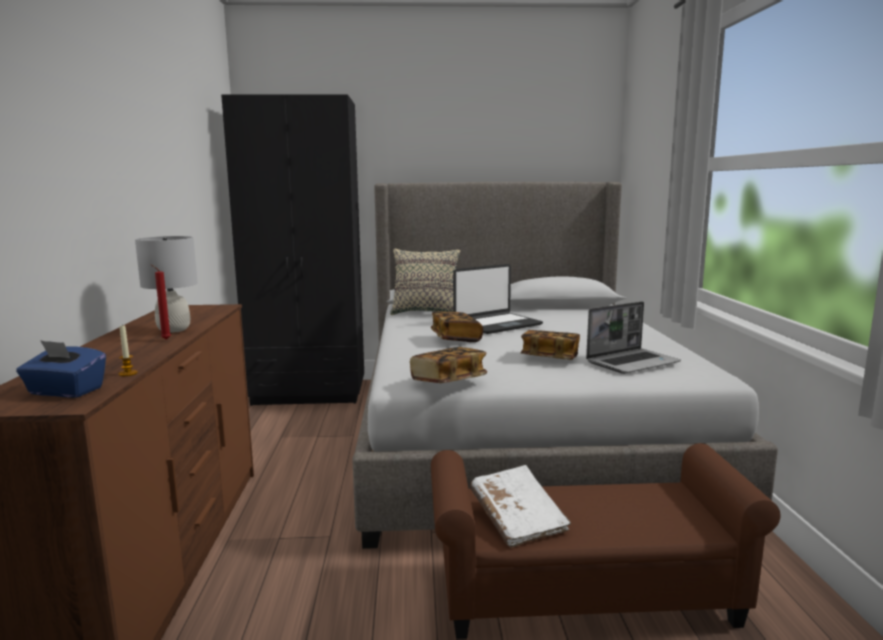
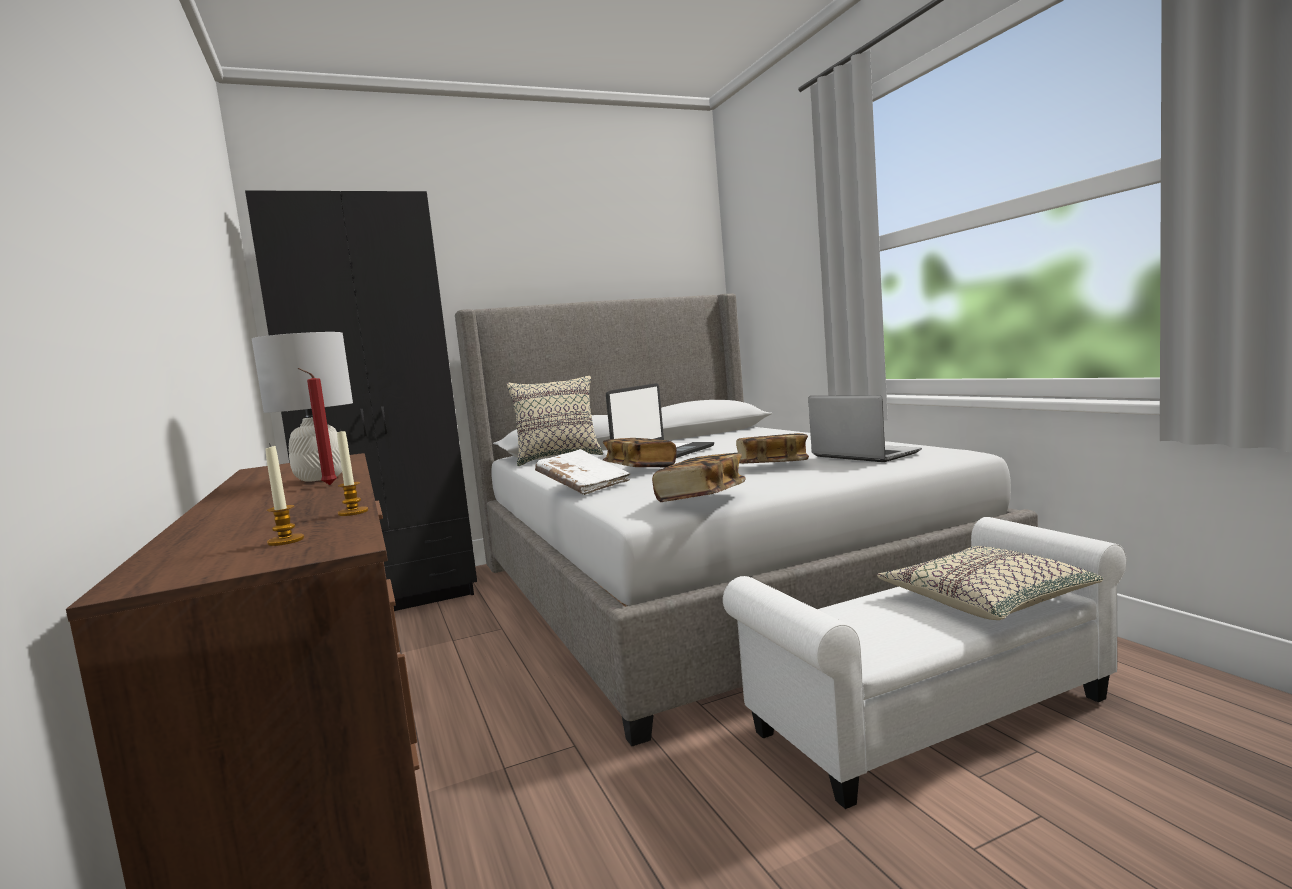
camera: 20 degrees left, 5 degrees down
(65, 391) = (286, 541): blue tissue box -> candle
(517, 519) = (865, 635): white book -> white book (583, 486)
(585, 593) = (931, 715): brown ottoman -> white ottoman
(632, 362) = (863, 455): laptop -> laptop turned 75 degrees counterclockwise
(644, 517) = (985, 600): none -> beige pillow

